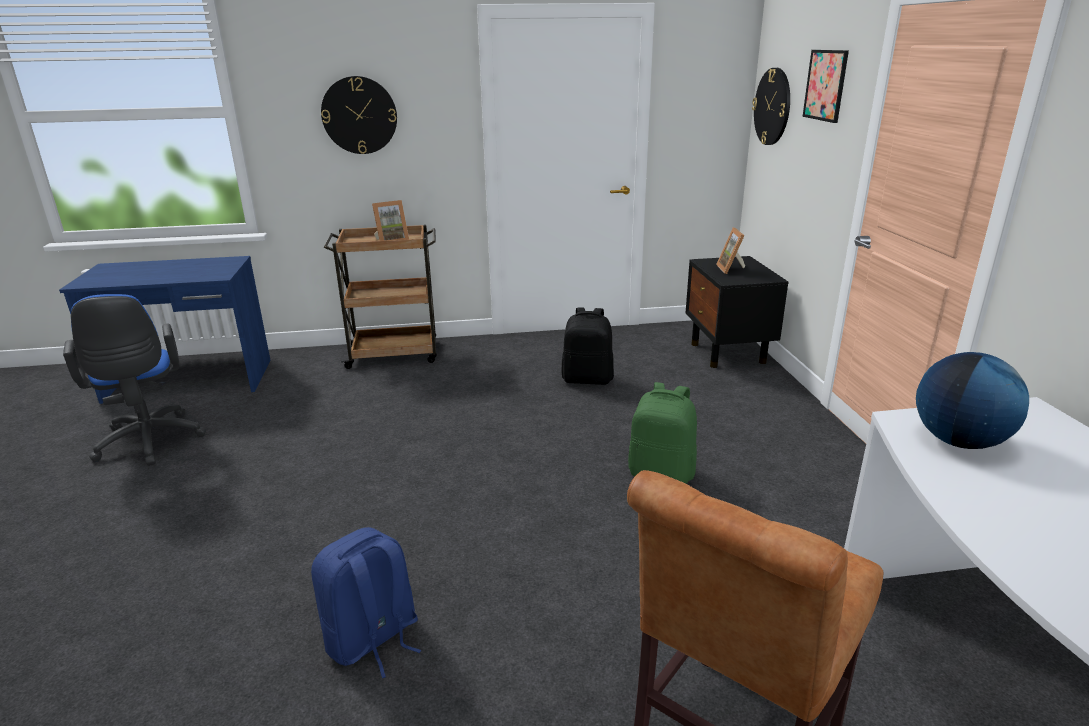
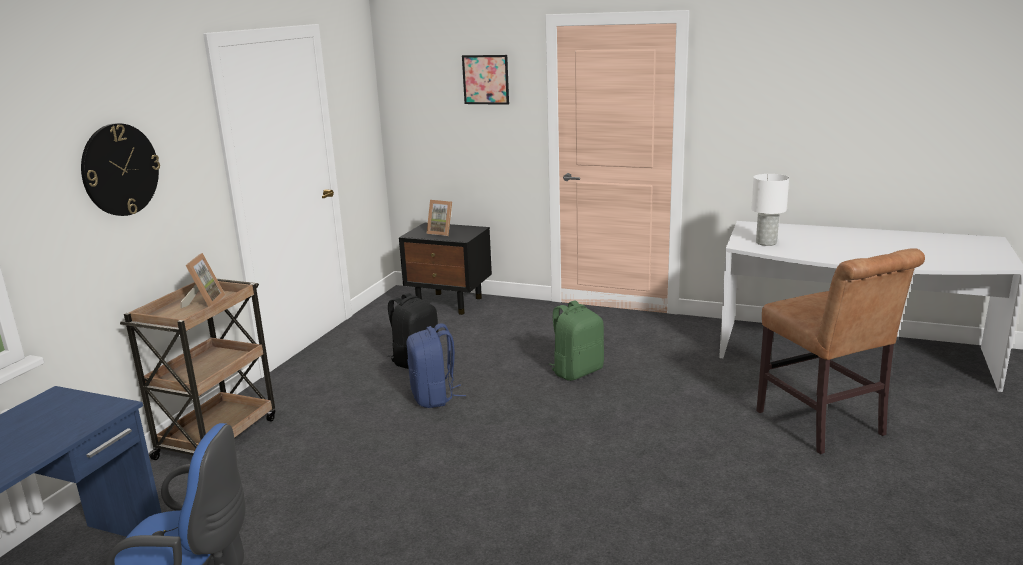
camera: 60 degrees left, 5 degrees down
(373, 639) = (671, 521): blue backpack -> blue backpack (434, 397)
(772, 107) = (414, 100): wall clock -> none
(959, 441) = (766, 243): globe -> white table lamp

